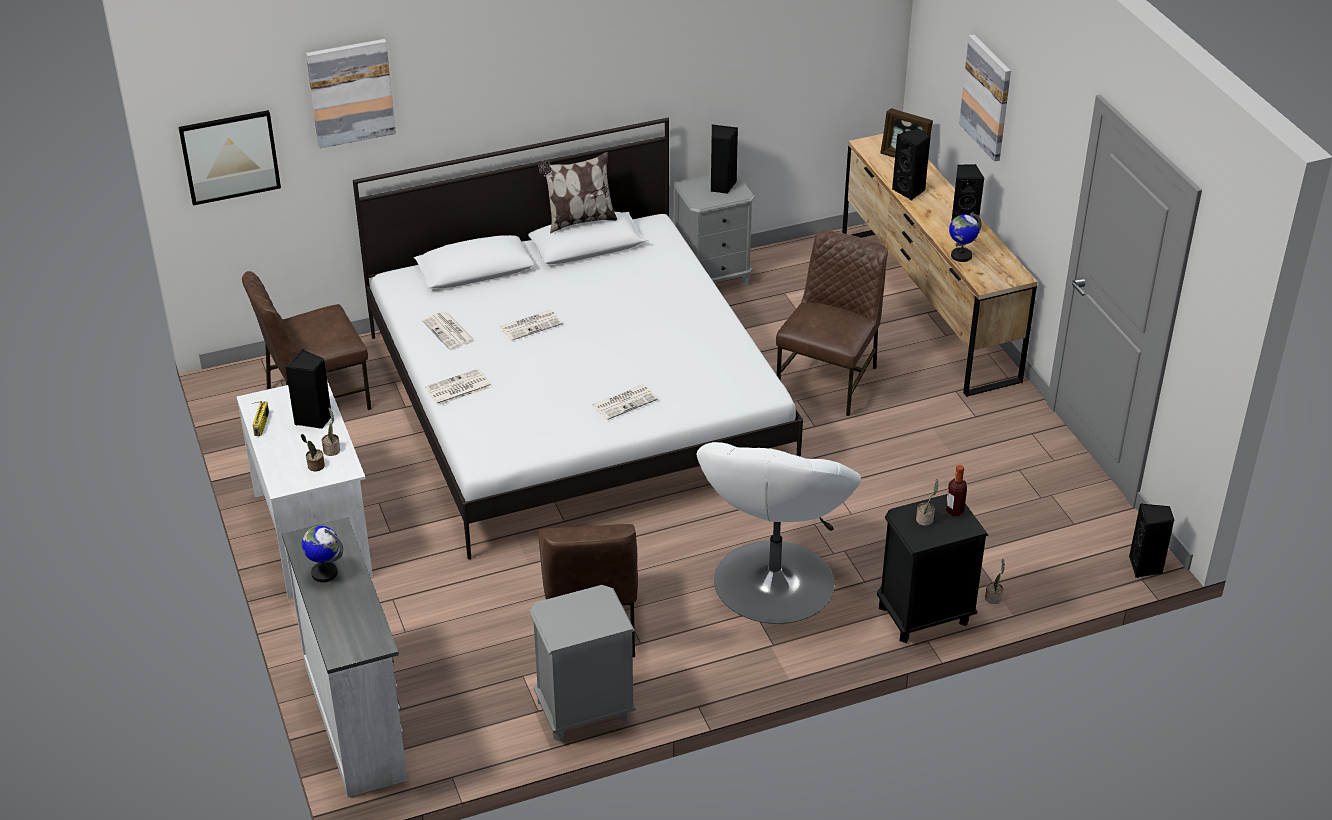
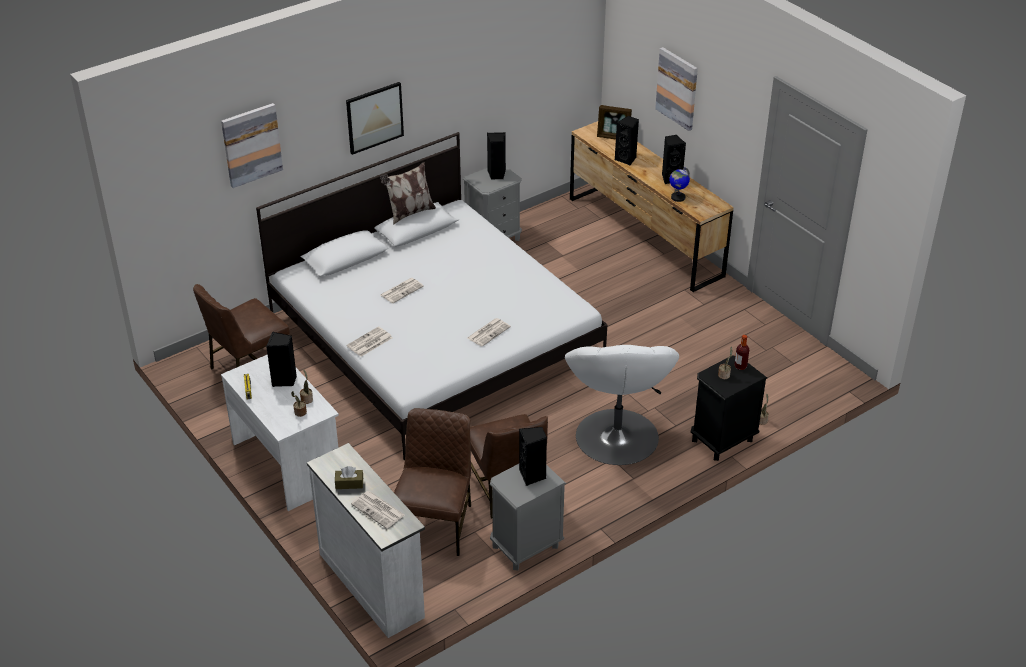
camera: 15 degrees left, 0 degrees up
(230, 157) = (171, 203): picture -> picture (374, 117)
(324, 573) = (349, 483): globe -> brown tissue box
(449, 331) = (346, 304): newspaper -> newspaper (378, 510)
(829, 380) = (599, 296): brown chair -> brown chair (436, 524)
(1145, 567) = (848, 383): black speaker -> black speaker (532, 476)

